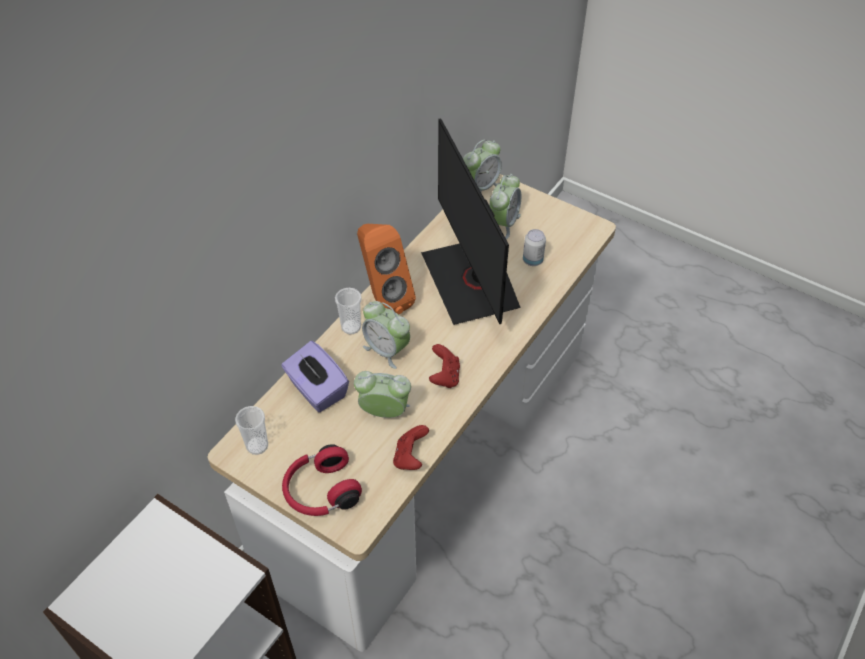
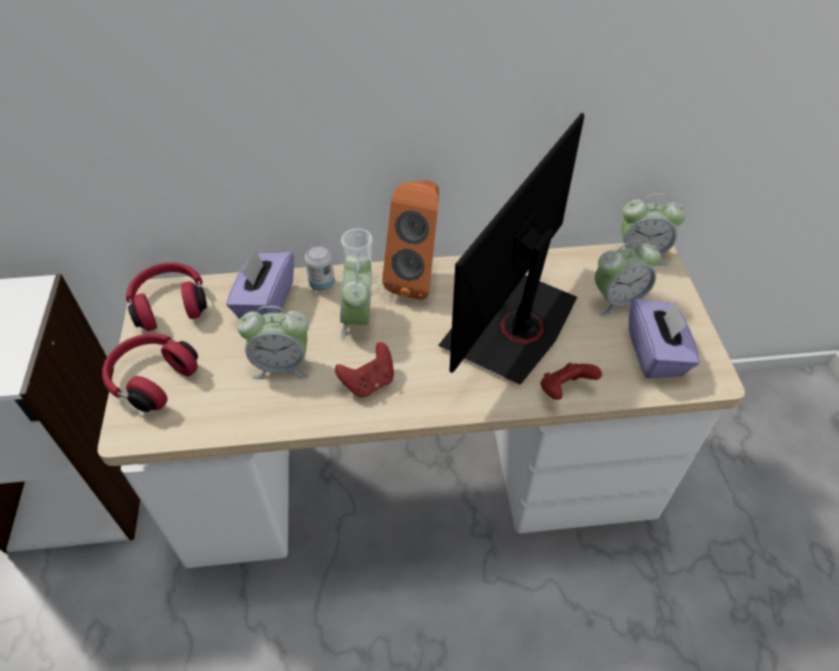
camera: 50 degrees right, 0 degrees up
(257, 446) = (170, 304): cup -> red headphones
(384, 412) = (282, 365): alarm clock -> alarm clock turned 120 degrees clockwise
(410, 457) = (244, 420): red game controller -> red game controller (564, 390)
(532, 260) = (598, 355): can -> can (322, 284)
(555, 237) = (655, 353): none -> purple tissue box

